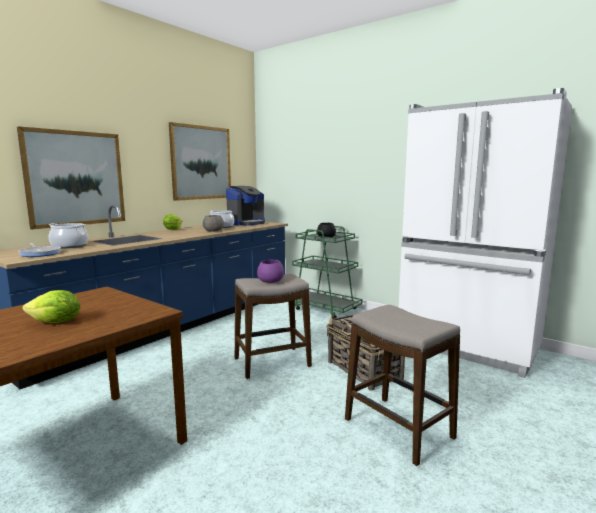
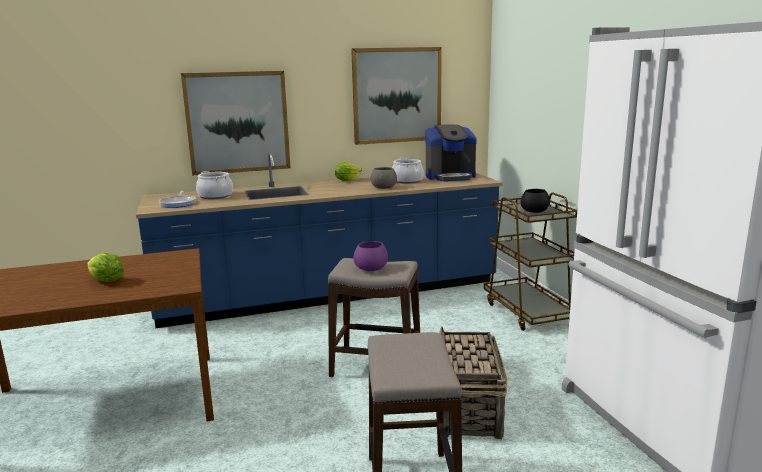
camera: 35 degrees right, 5 degrees up
(324, 309) = (528, 312): green cart -> brown cart

